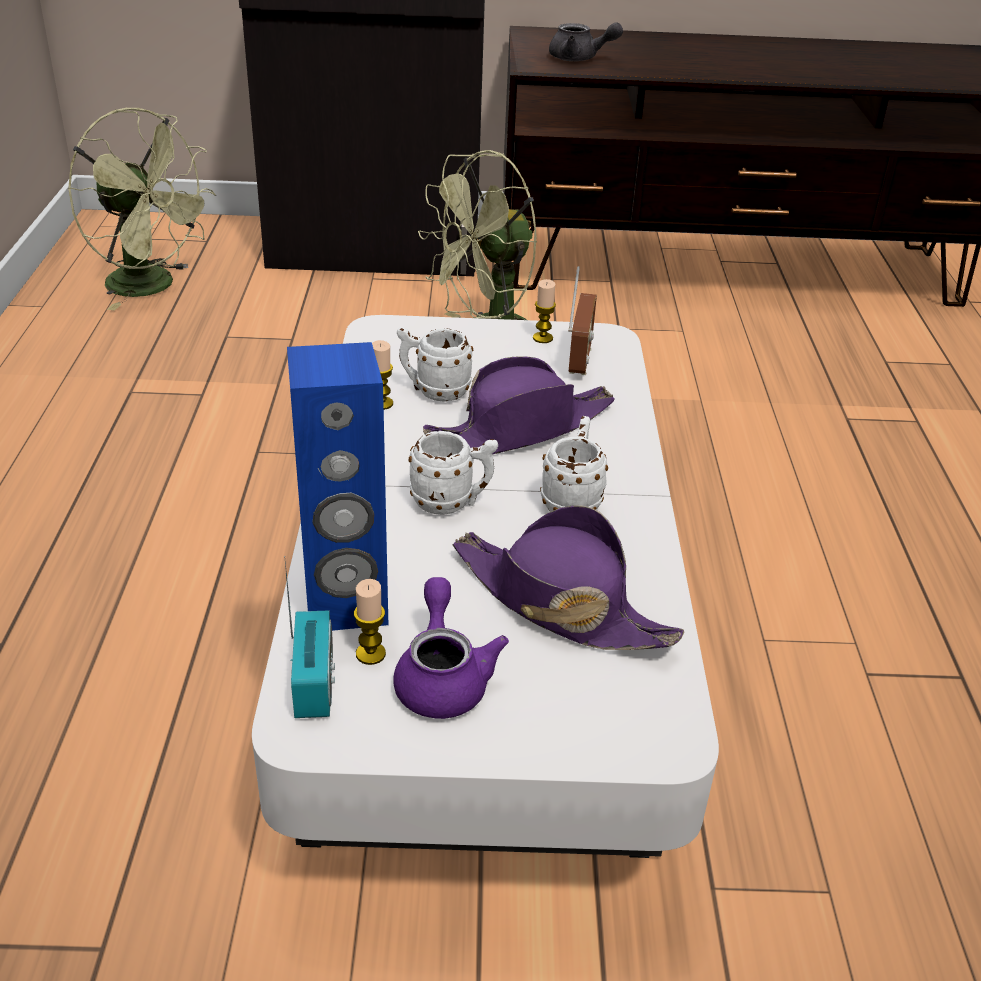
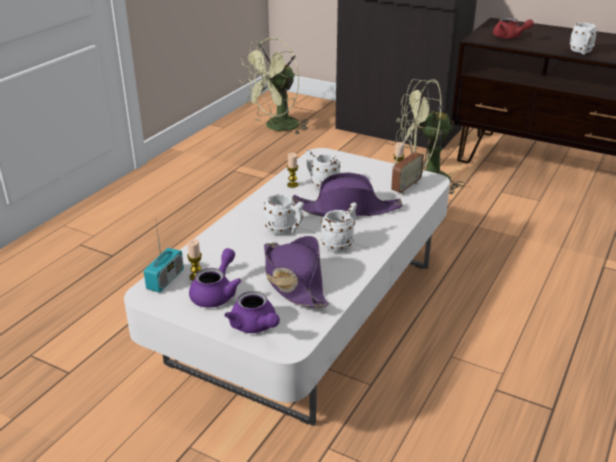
camera: 30 degrees right, 5 degrees down
(153, 287) = (277, 128): green fan -> green fan turned 75 degrees clockwise
(346, 605) = (203, 257): blue speaker -> none
(578, 723) = (255, 326): none -> purple teapot
(579, 58) = (509, 37): grey teapot -> red teapot
(710, 71) = (581, 52): none -> white mug

